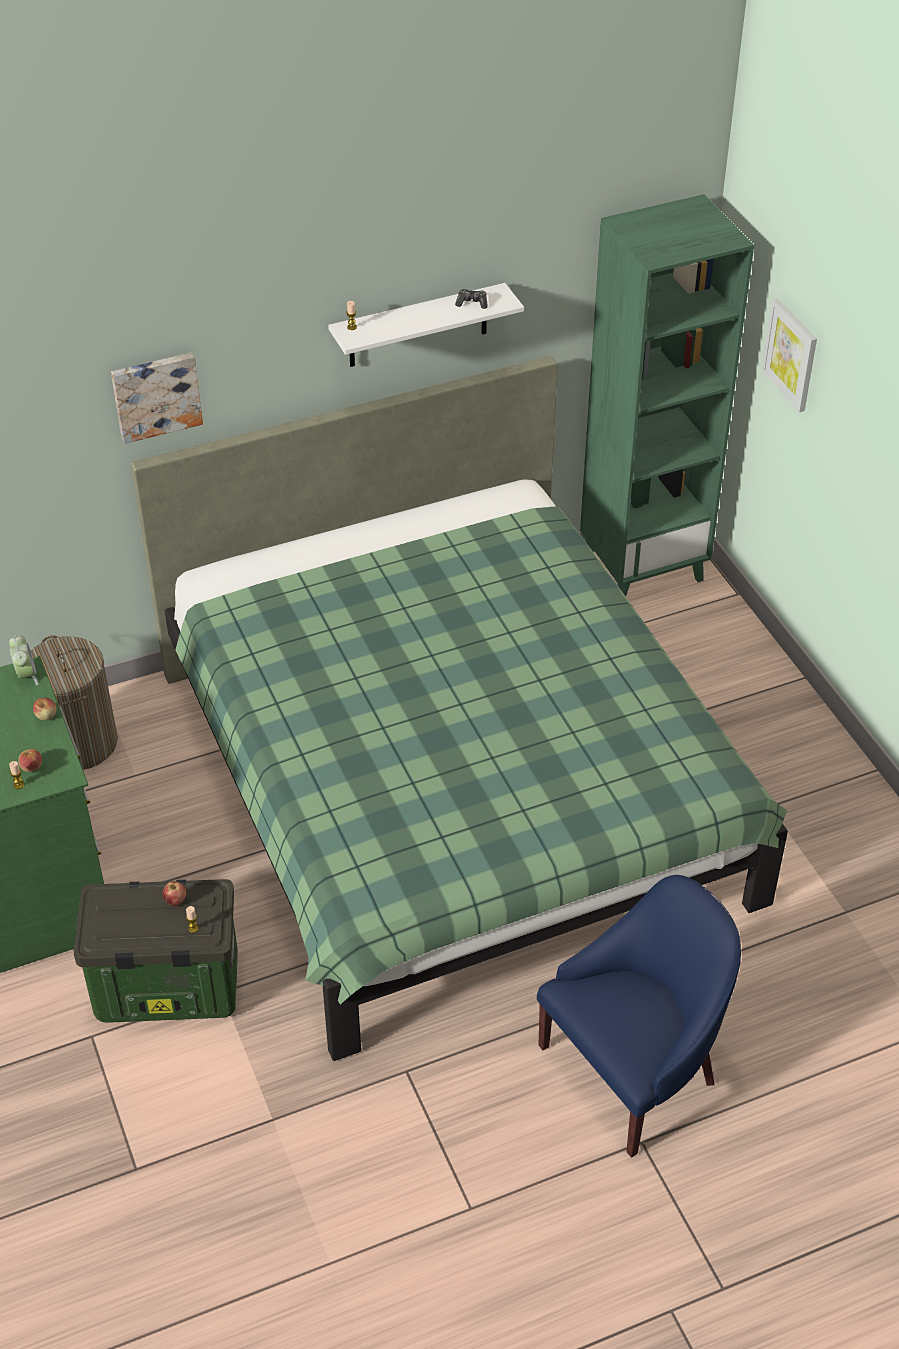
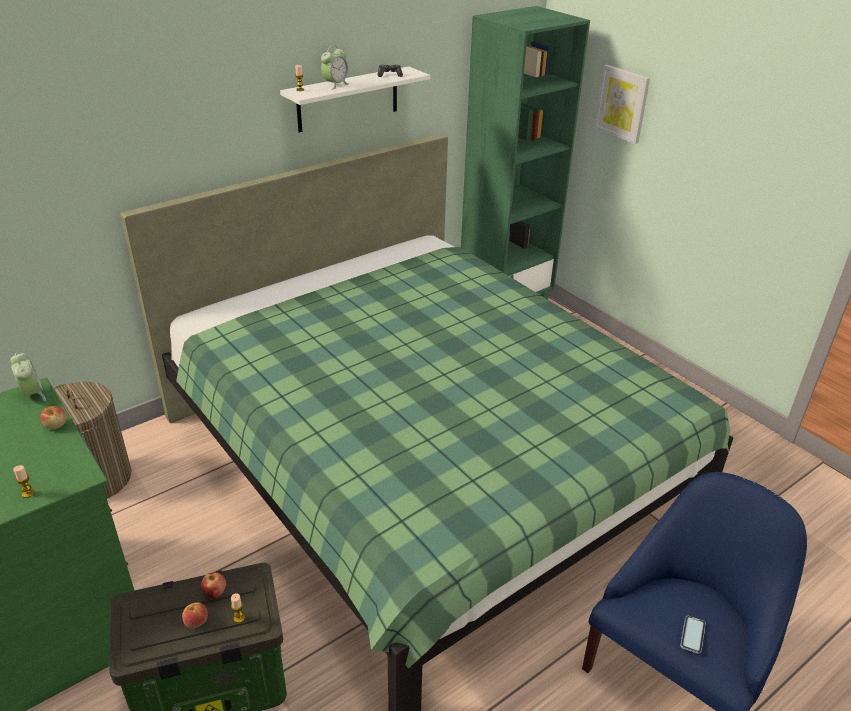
camera: 15 degrees left, 10 degrees down
(31, 767) = (42, 474): apple -> apple (196, 622)
(156, 395) = (138, 148): picture -> none
(397, 320) = (335, 85): none -> alarm clock
(621, 1029) = (692, 635): none -> phone

